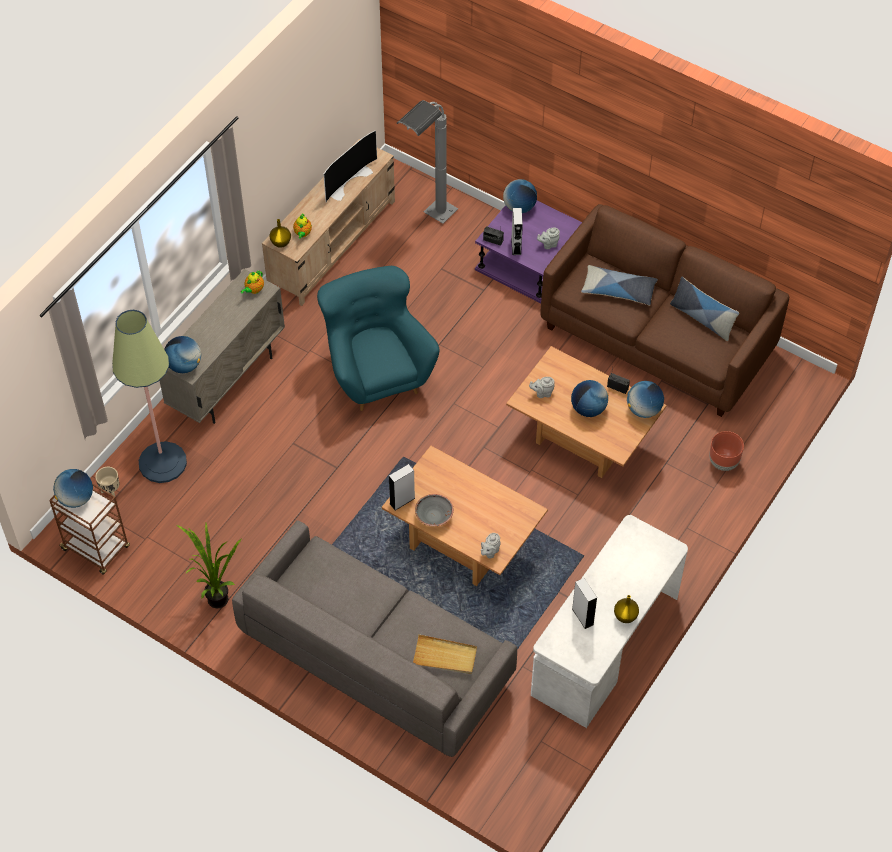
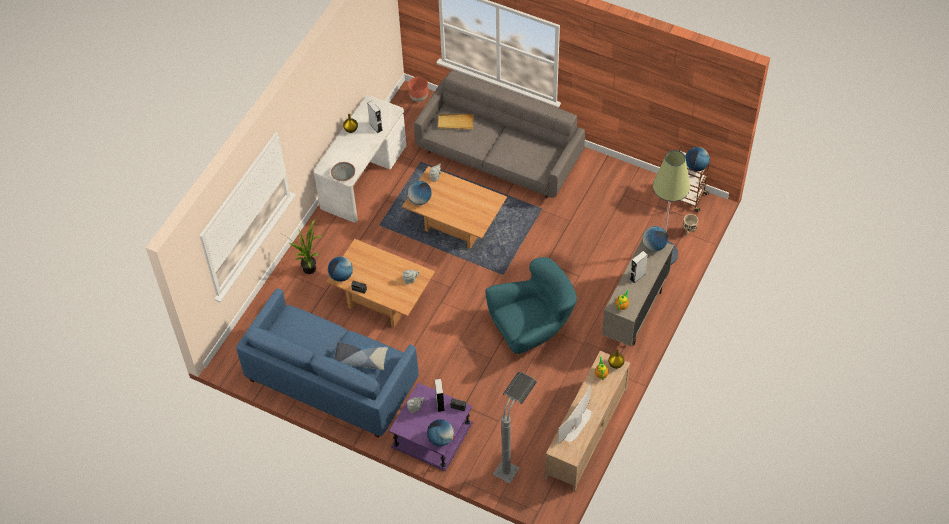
camera: 175 degrees right, 0 degrees up
(216, 596) = (603, 178): potted plant -> potted plant (311, 271)
(376, 373) = (532, 331): turquoise armchair -> turquoise armchair turned 90 degrees counterclockwise
(402, 501) = (494, 201): grey speaker -> grey speaker (637, 276)
(434, 516) = (473, 194): grey bowl -> grey bowl (343, 175)
(588, 409) = (378, 272): globe -> globe (419, 200)
(658, 338) = (331, 380): brown sofa -> blue sofa
(702, 319) = (299, 343): pillow -> none
(723, 462) = (288, 294): brown planter -> brown planter (419, 97)

